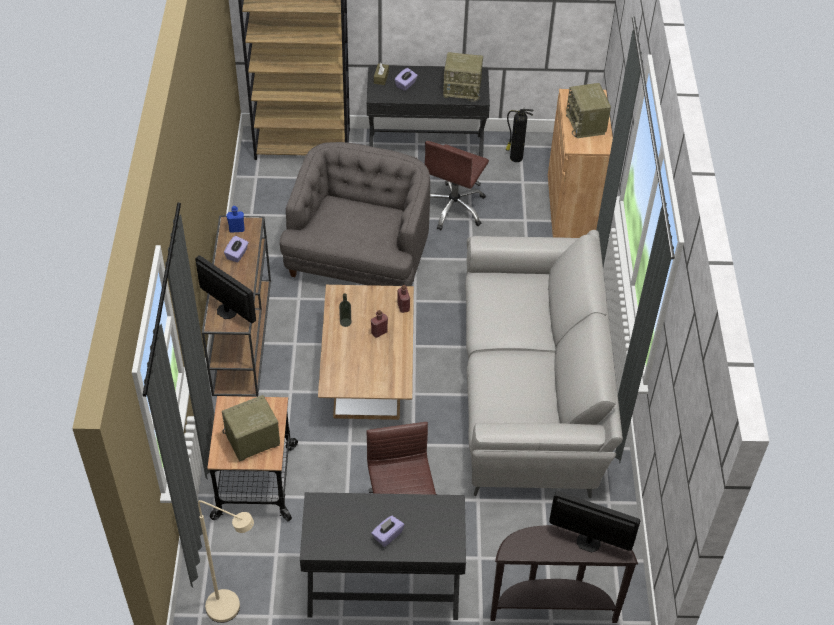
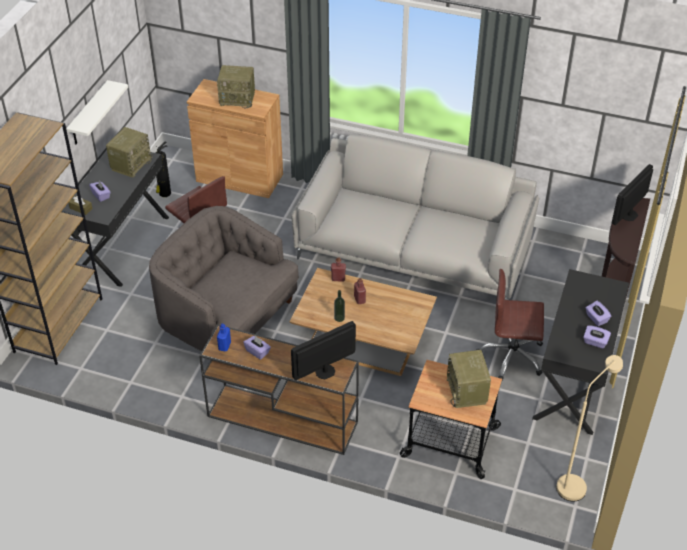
camera: 70 degrees left, 5 degrees down
(347, 539) = (595, 342): none -> purple tissue box
(465, 19) = (89, 114): none -> white shelf

